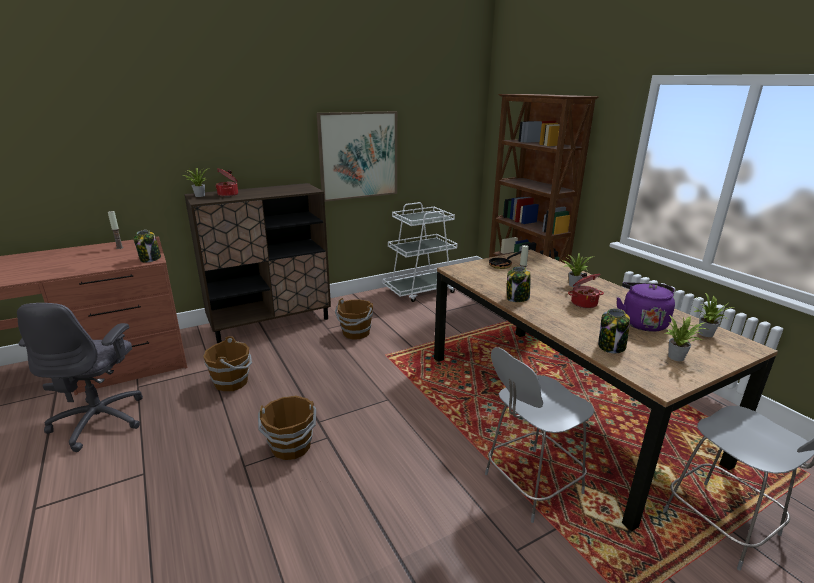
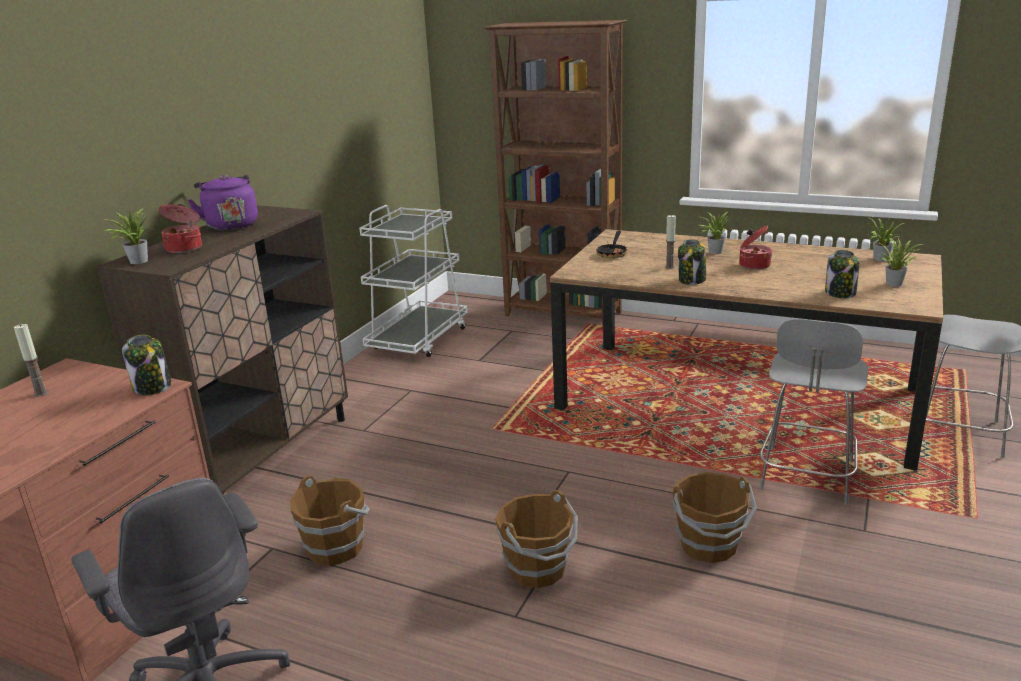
camera: 35 degrees left, 0 degrees up
(356, 333) = (413, 420): brown bucket -> brown bucket (709, 546)
(358, 155) = (306, 147): picture -> none
(642, 322) = (825, 266): purple kettle -> purple kettle (230, 225)

